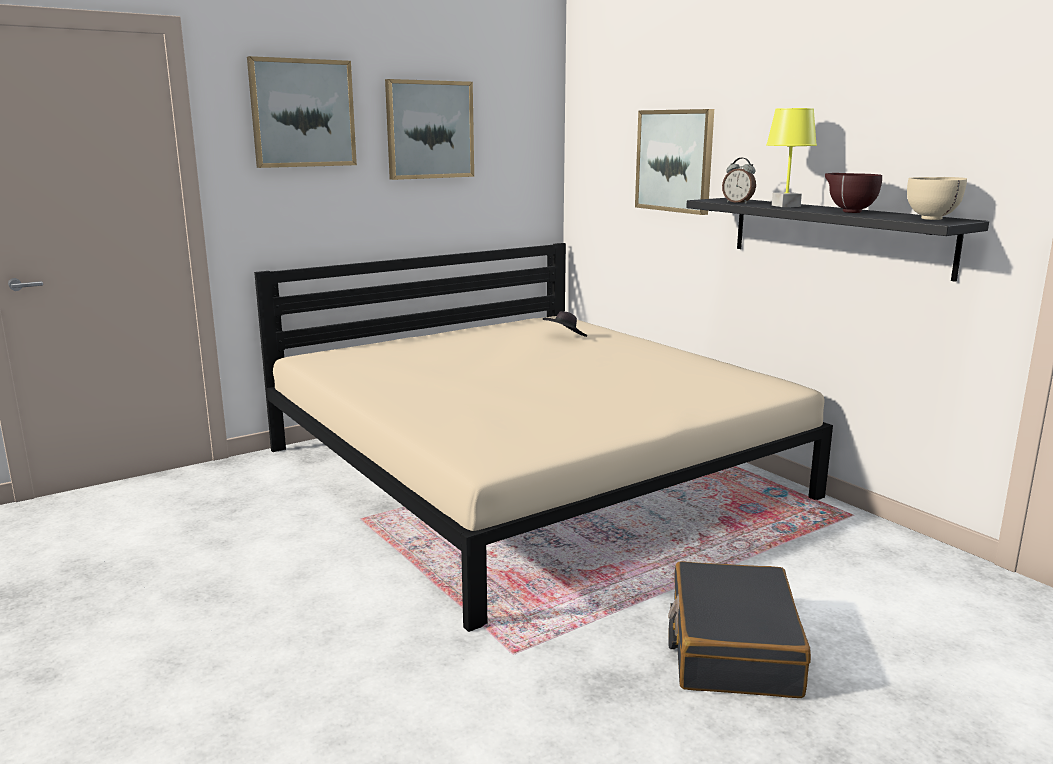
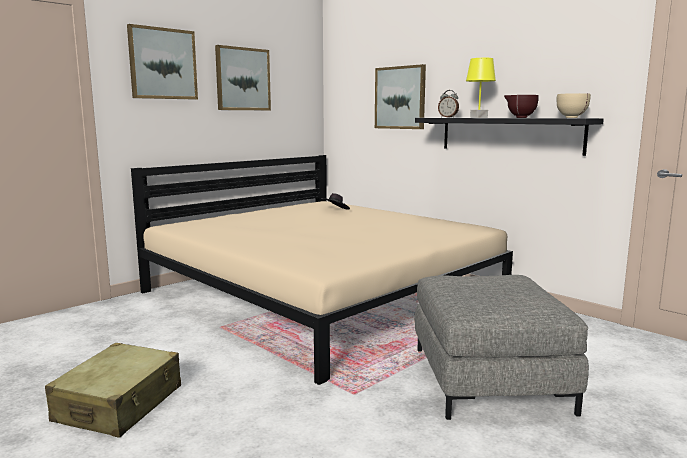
camera: 10 degrees left, 5 degrees down
(187, 636) = (119, 404): none -> beige suitcase
(732, 648) = (490, 379): black suitcase -> grey ottoman

